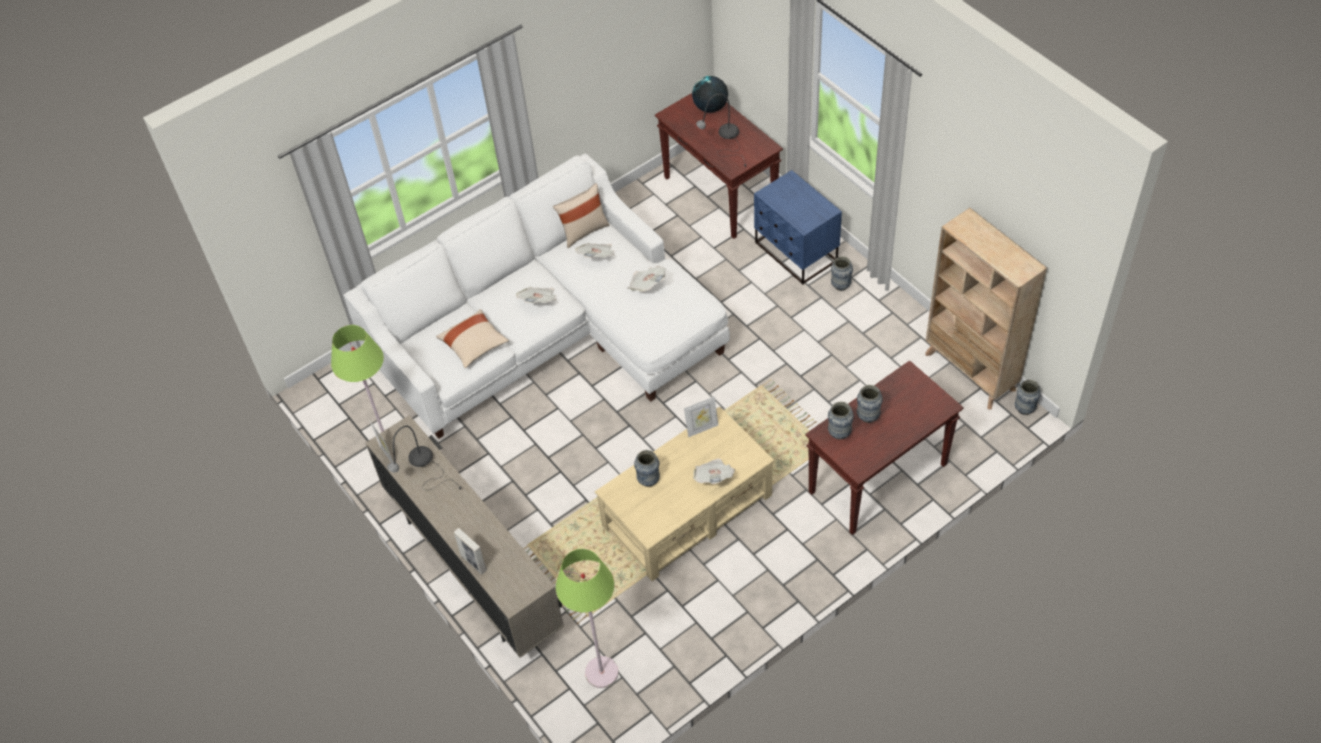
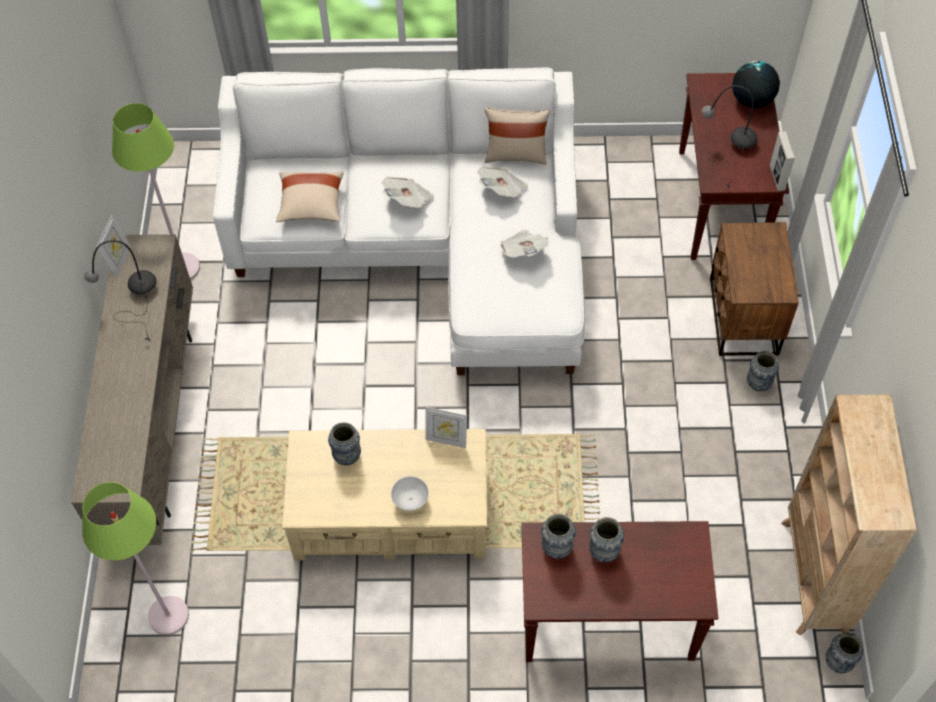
camera: 35 degrees right, 5 degrees up
(474, 563) = (93, 423): picture frame -> picture frame (777, 178)
(714, 477) = (411, 500): newspaper -> white bowl
(795, 253) = (742, 317): blue nightstand -> brown nightstand

